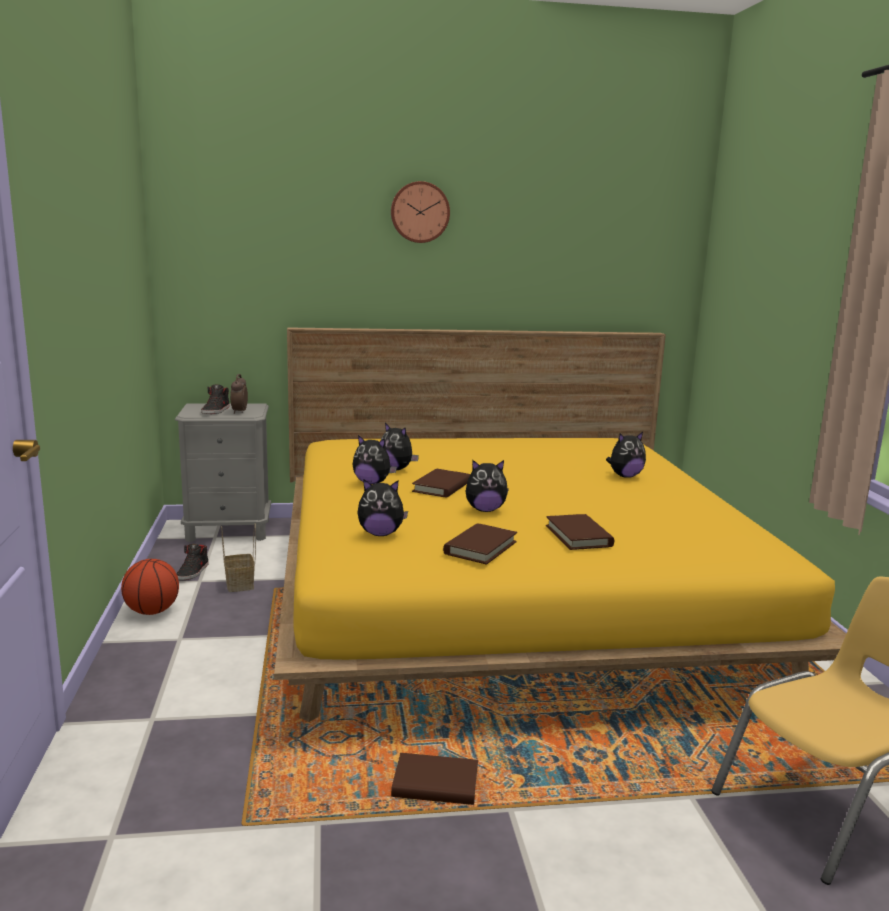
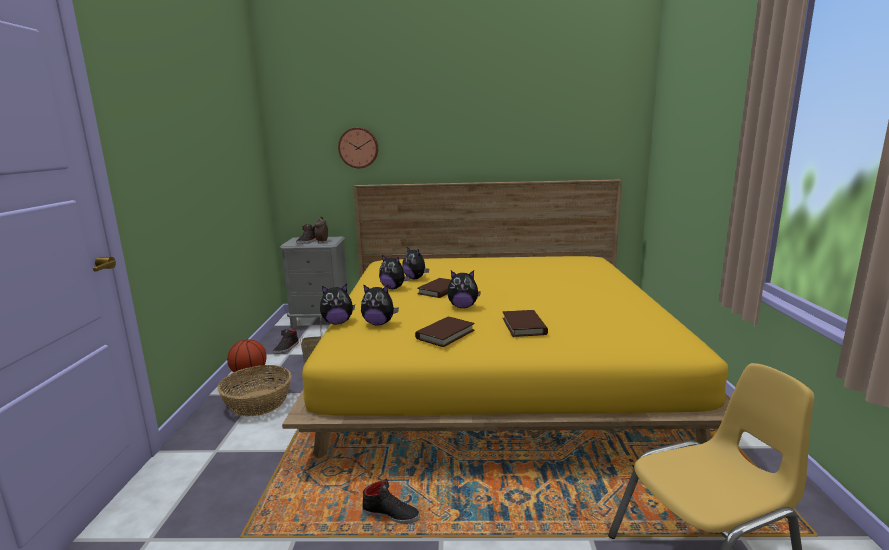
camera: 10 degrees right, 0 degrees up
(185, 651) = (258, 402): none -> basket
(420, 212) = (440, 102): wall clock -> wall clock (358, 148)
(435, 784) = (391, 514): brown book -> black shoe
(625, 476) = (579, 282): plush toy -> plush toy (337, 322)

